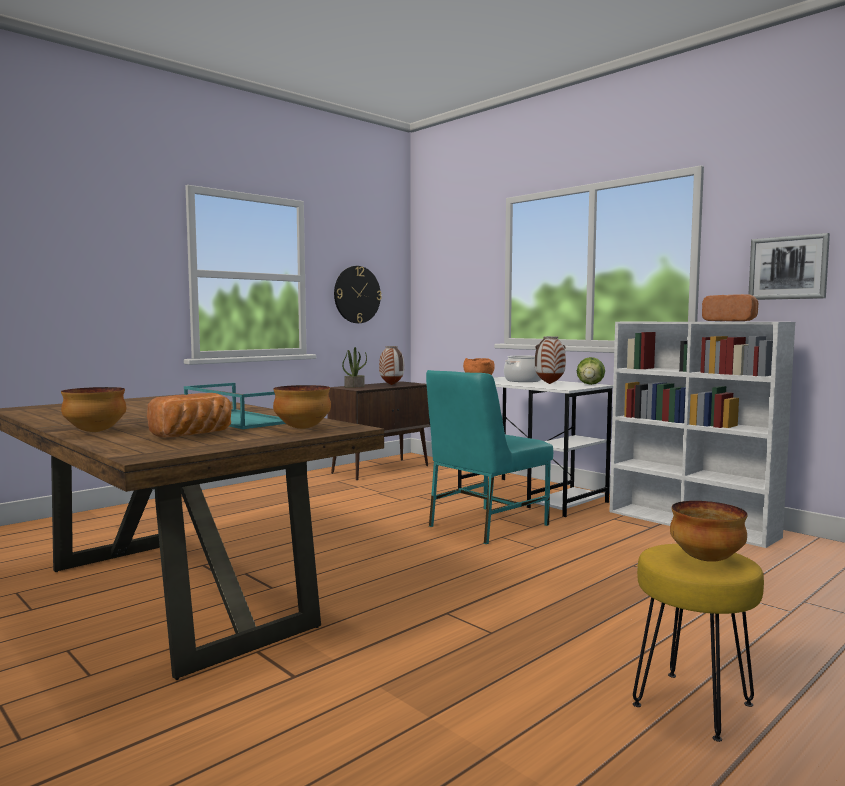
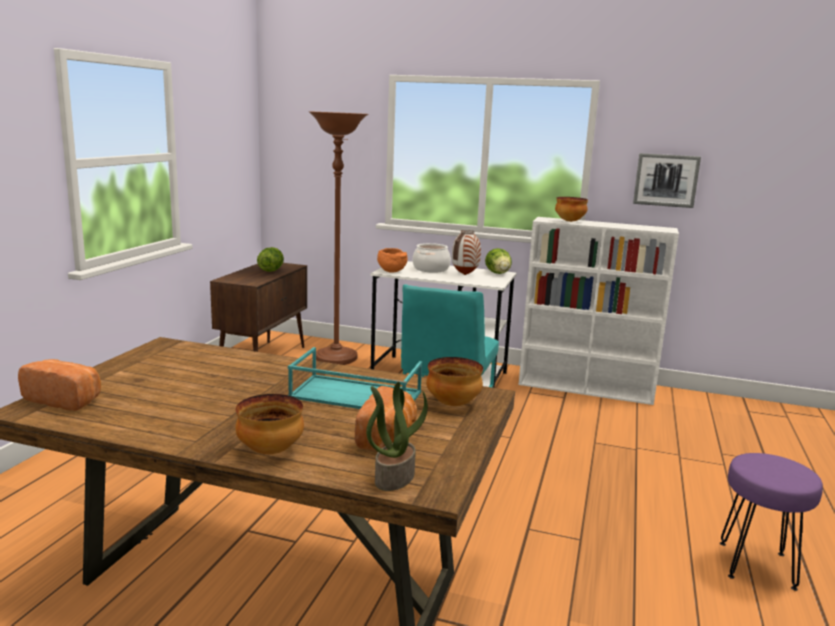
camera: 30 degrees left, 10 degrees up
(354, 386) = (238, 277): potted plant -> potted plant (394, 477)
(357, 294) = (219, 168): wall clock -> none
(391, 385) = (271, 270): vase -> lettuce
(445, 475) = (336, 359): none -> brown floor lamp
(692, 704) = (755, 564): yellow stool -> purple stool
(707, 560) = (783, 470): bowl -> bowl (570, 221)
(731, 321) = (633, 226): bread -> bread (66, 399)

